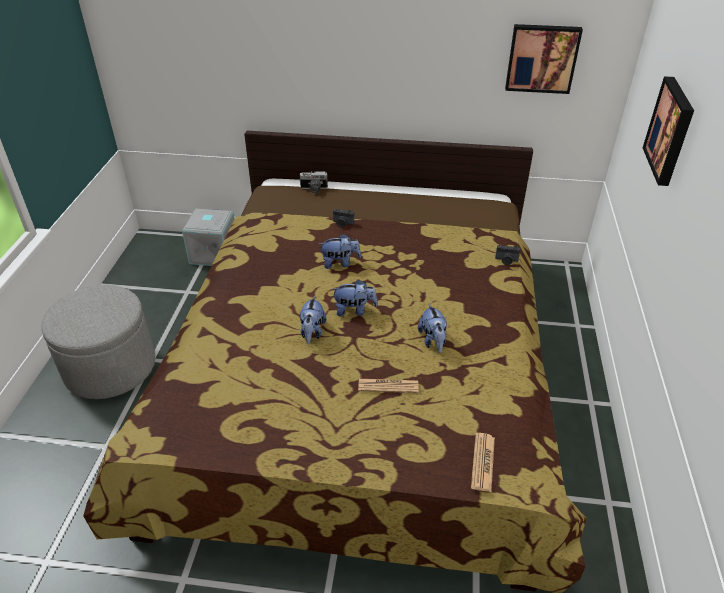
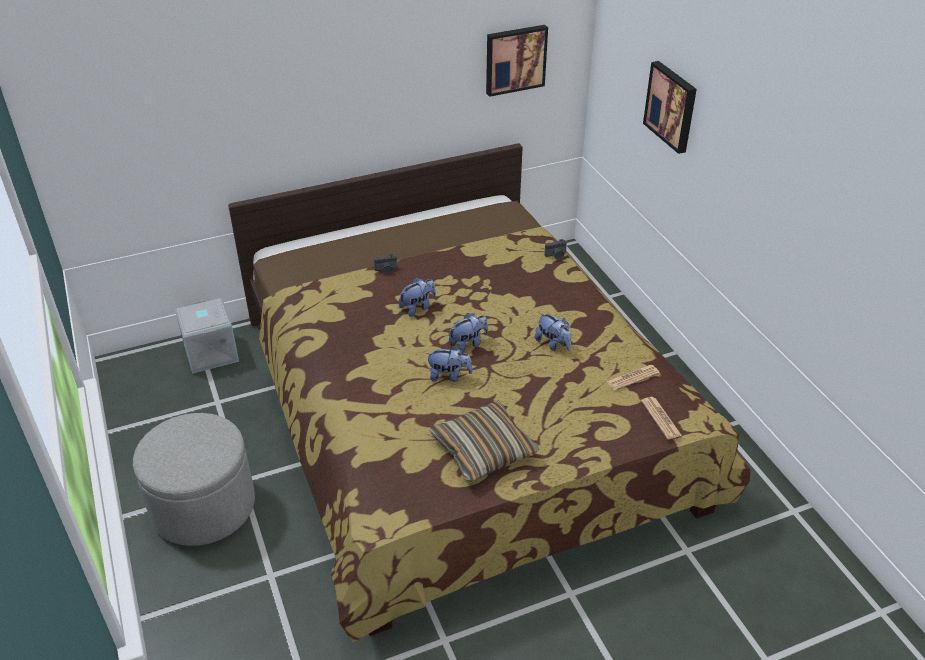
camera: 30 degrees left, 0 degrees up
(281, 414) = (483, 449): none -> pillow
(312, 332) = (449, 376): plush toy -> plush toy turned 60 degrees counterclockwise
(313, 189) = (322, 245): camera -> none
(388, 386) = (548, 393): newspaper -> newspaper (632, 378)

